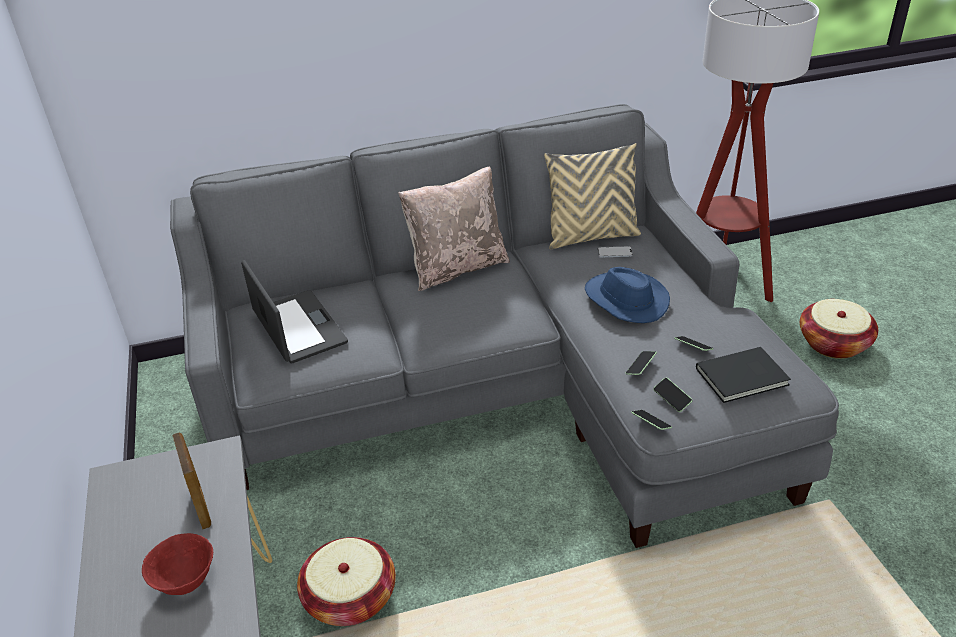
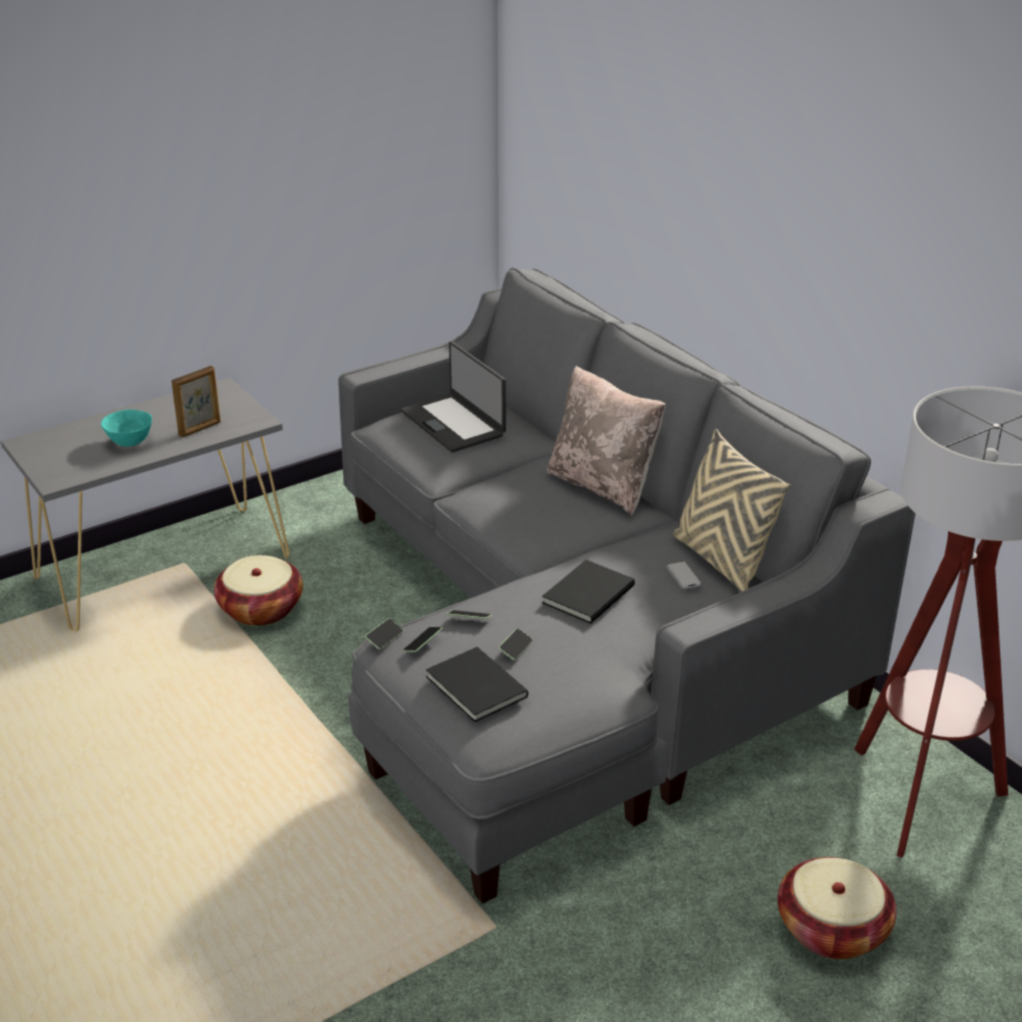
camera: 70 degrees right, 5 degrees down
(185, 581) = (130, 442): red bowl -> turquoise bowl
(298, 328) = (454, 423): laptop -> laptop turned 105 degrees clockwise
(625, 300) = (585, 594): blue hat -> black book

